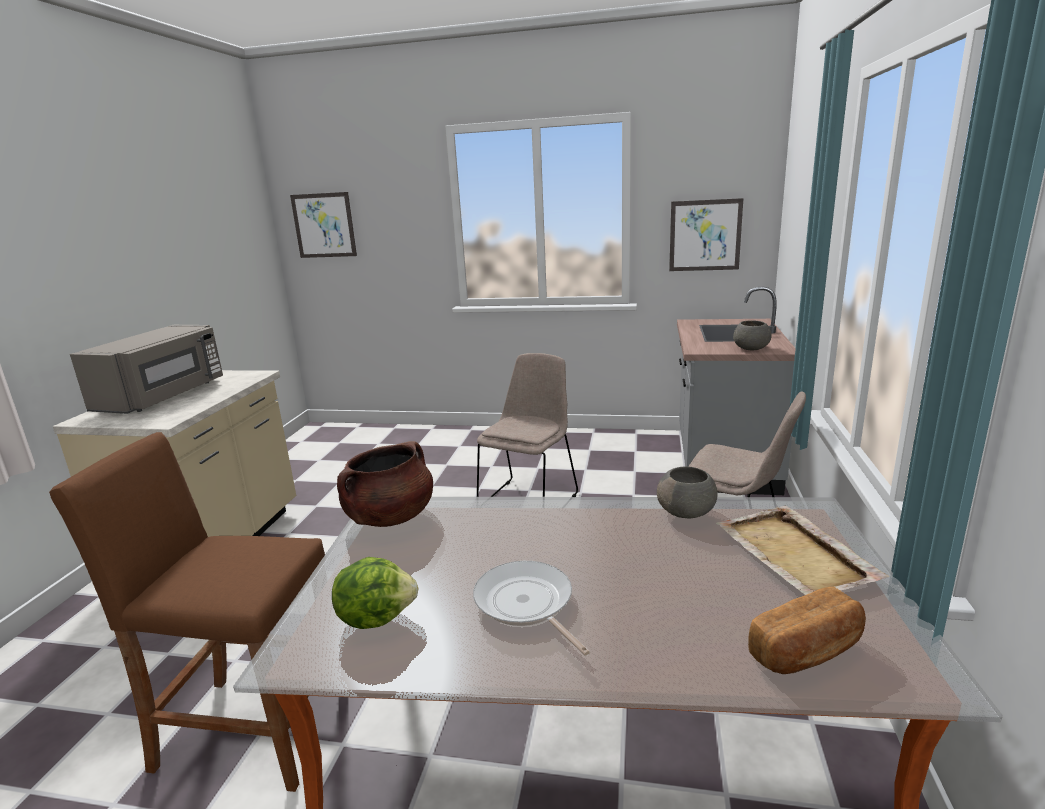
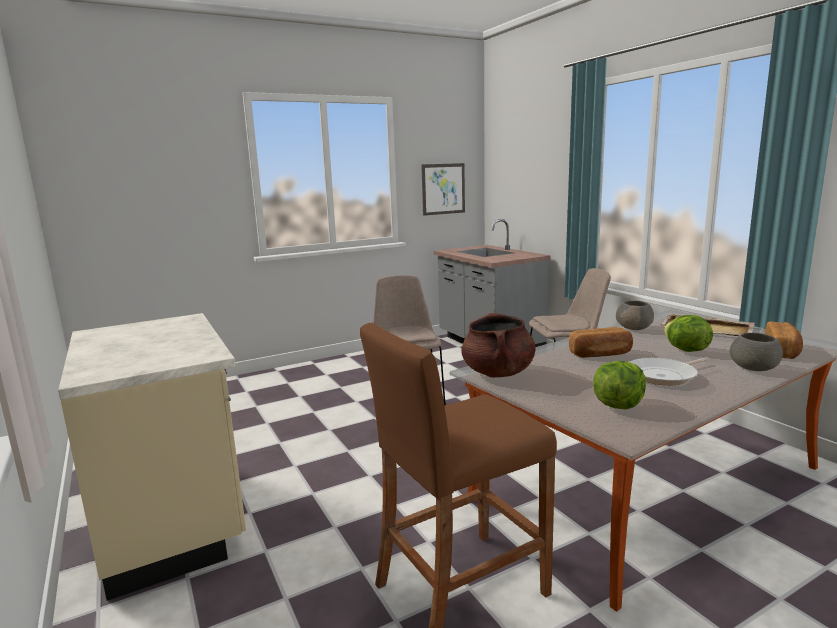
camera: 40 degrees left, 5 degrees down
(164, 396) = (132, 346): grey microwave -> none
(324, 225) = (105, 182): picture -> none
(526, 604) = (665, 375): frying pan -> frying pan turned 45 degrees counterclockwise
(542, 536) = (600, 354): none -> bread
(657, 578) = (685, 350): none -> lettuce
(750, 349) = (519, 256): grey bowl -> grey bowl (754, 368)

